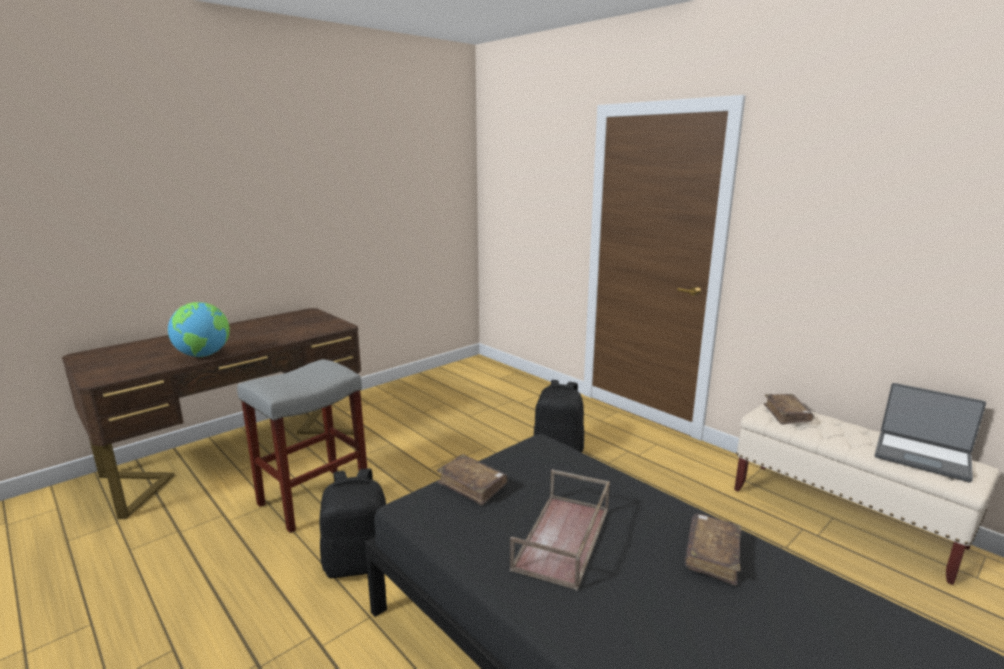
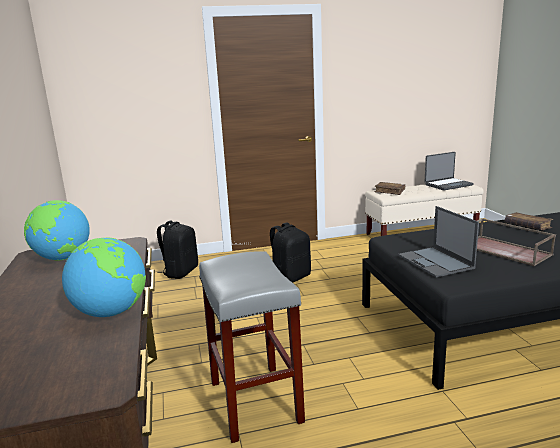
camera: 60 degrees left, 0 degrees up
(301, 320) = (62, 258): none -> globe
(359, 563) = (375, 387): black backpack -> black backpack (180, 272)
(472, 485) = (436, 262): brown book -> laptop

